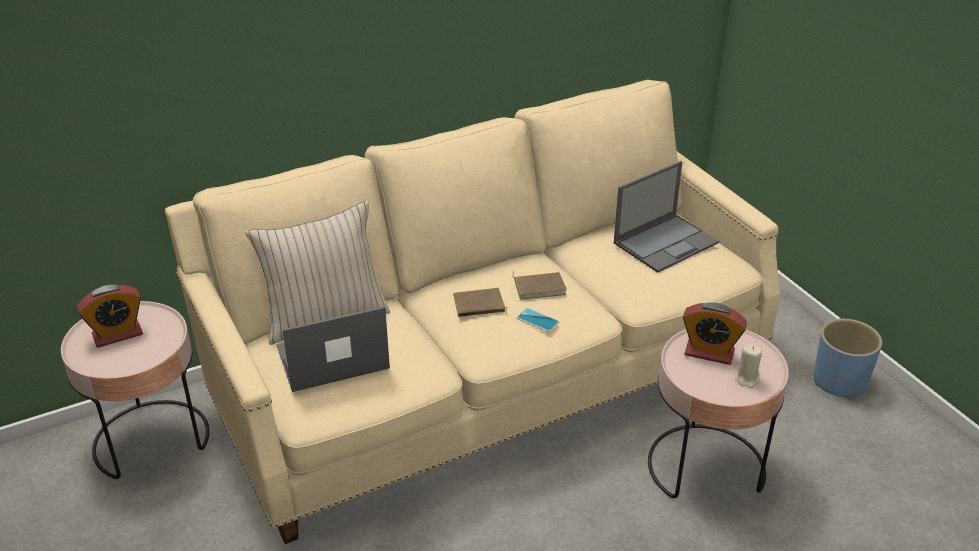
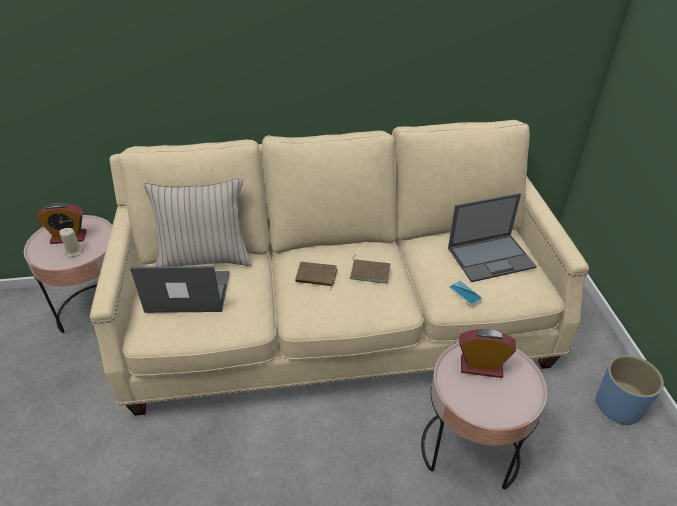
camera: 20 degrees right, 5 degrees up
(537, 320) = (353, 300): phone -> phone (465, 293)
(709, 352) = (481, 367): alarm clock -> alarm clock turned 150 degrees clockwise
(747, 379) = (503, 402): beige candle -> beige candle (74, 252)

